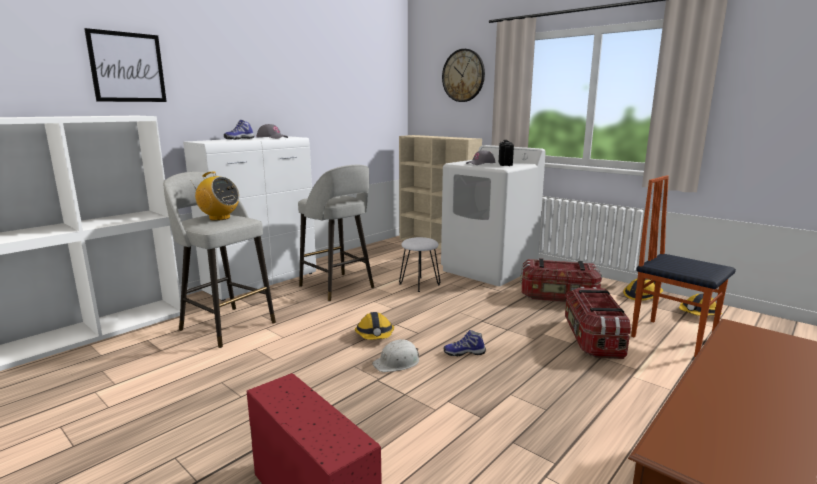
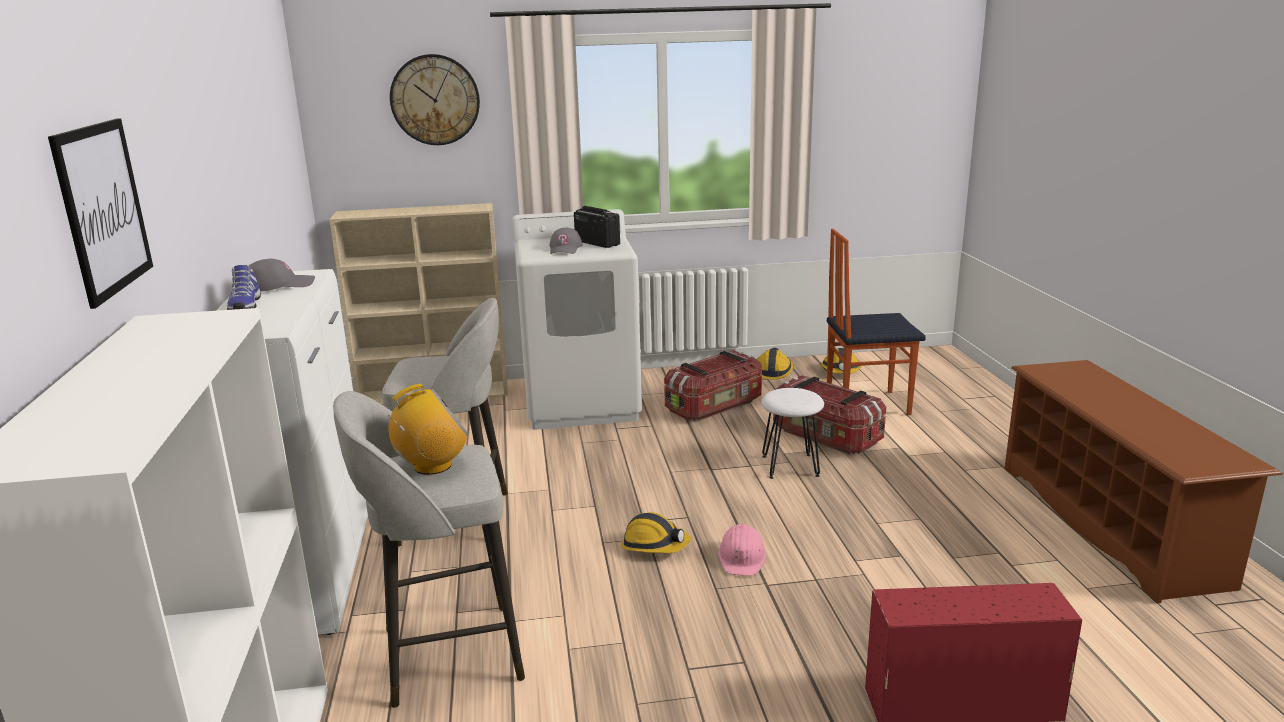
camera: 50 degrees left, 5 degrees up
(397, 362) = (742, 557): white hard hat -> pink hard hat
(420, 284) = (551, 460): white stool -> white stool (791, 466)
(464, 352) = (770, 510): shoe -> none

